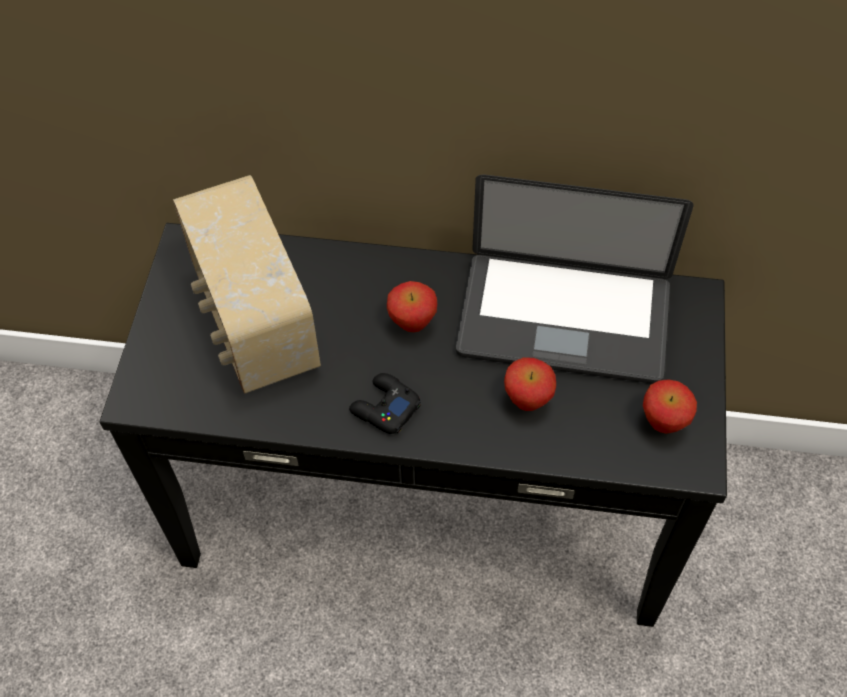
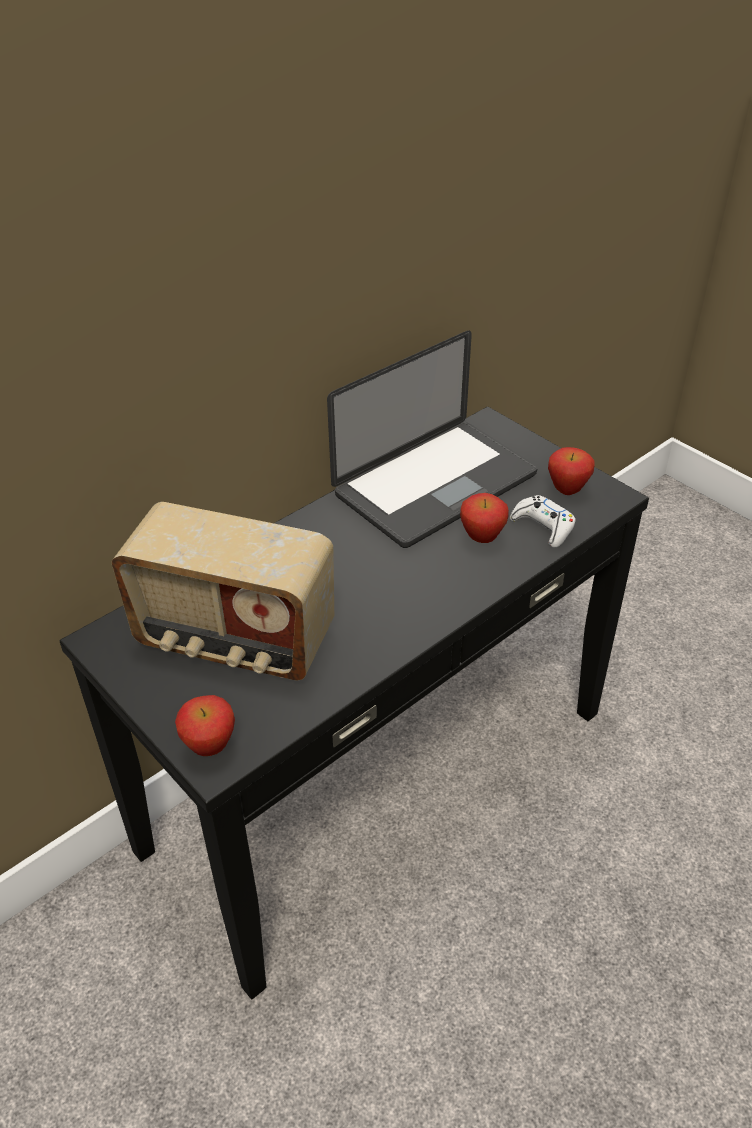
camera: 50 degrees left, 15 degrees down
(384, 408) = (404, 612): black game controller -> none
(412, 324) = (349, 556): apple -> apple (210, 747)
(591, 436) = (543, 526): none -> white game controller

